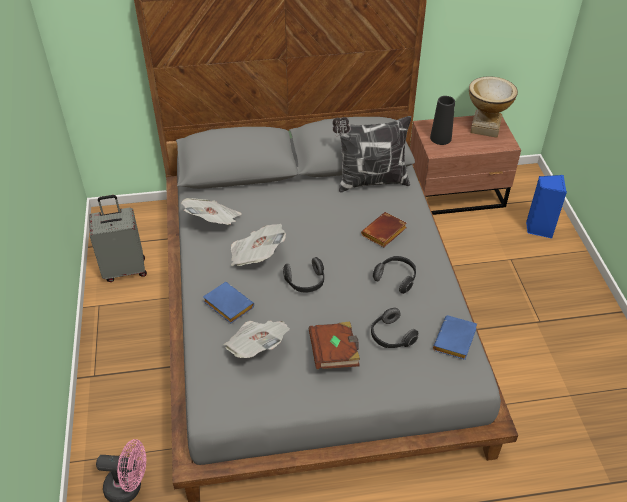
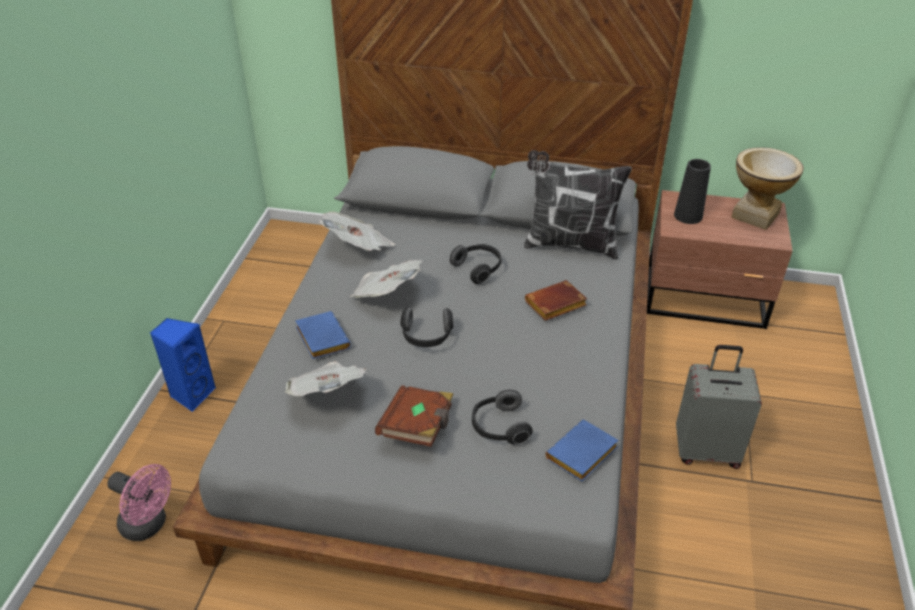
camera: 20 degrees right, 5 degrees down
(125, 269) = (271, 290): grey suitcase -> grey suitcase (706, 450)
(396, 278) = (543, 360): headphones -> headphones (478, 269)
(539, 228) = (802, 365): blue speaker -> blue speaker (192, 394)

